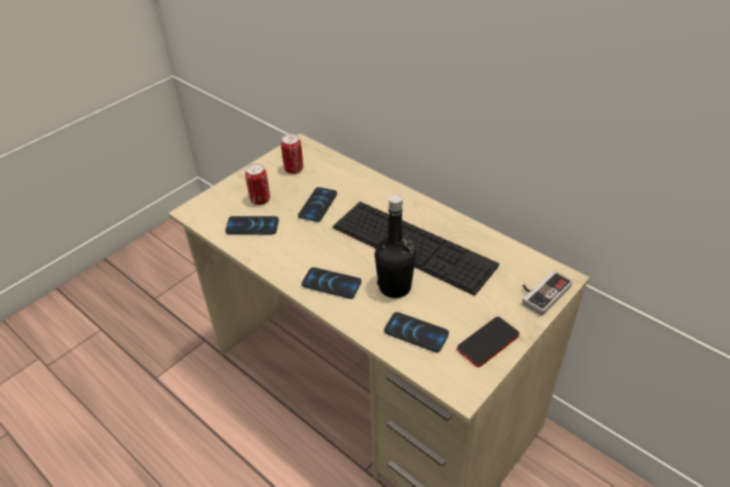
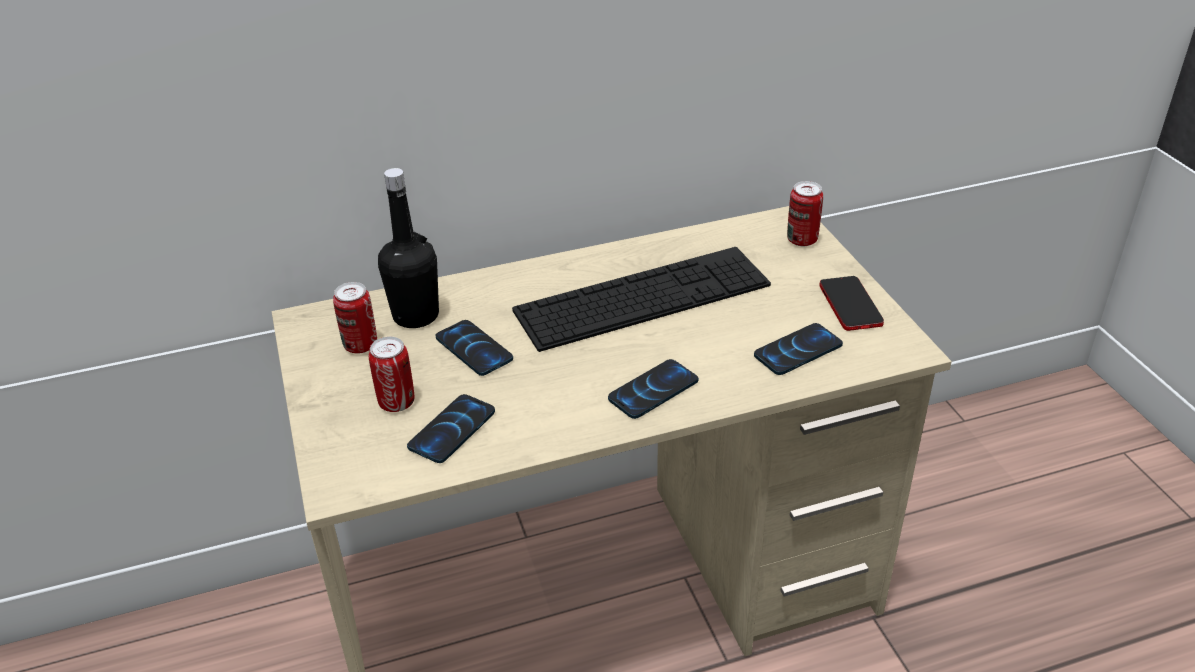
camera: 60 degrees left, 5 degrees down
(395, 287) = (706, 339): black bottle -> black bottle (416, 315)
(541, 292) = (802, 240): game controller -> can

